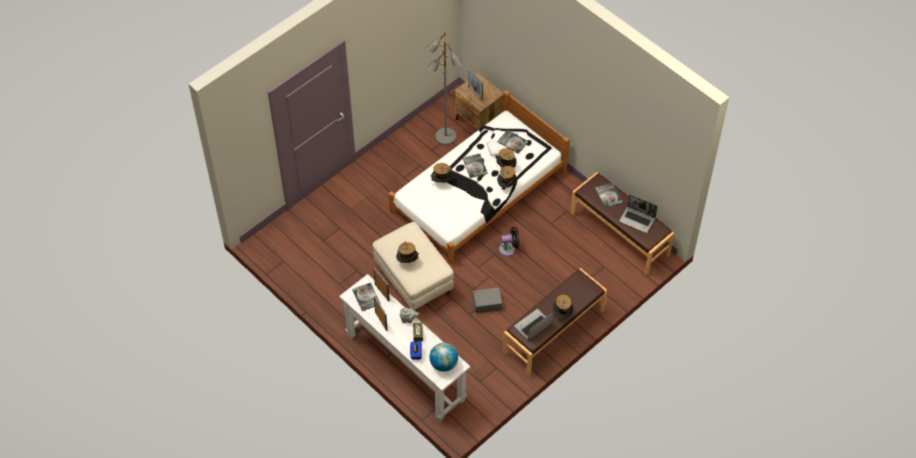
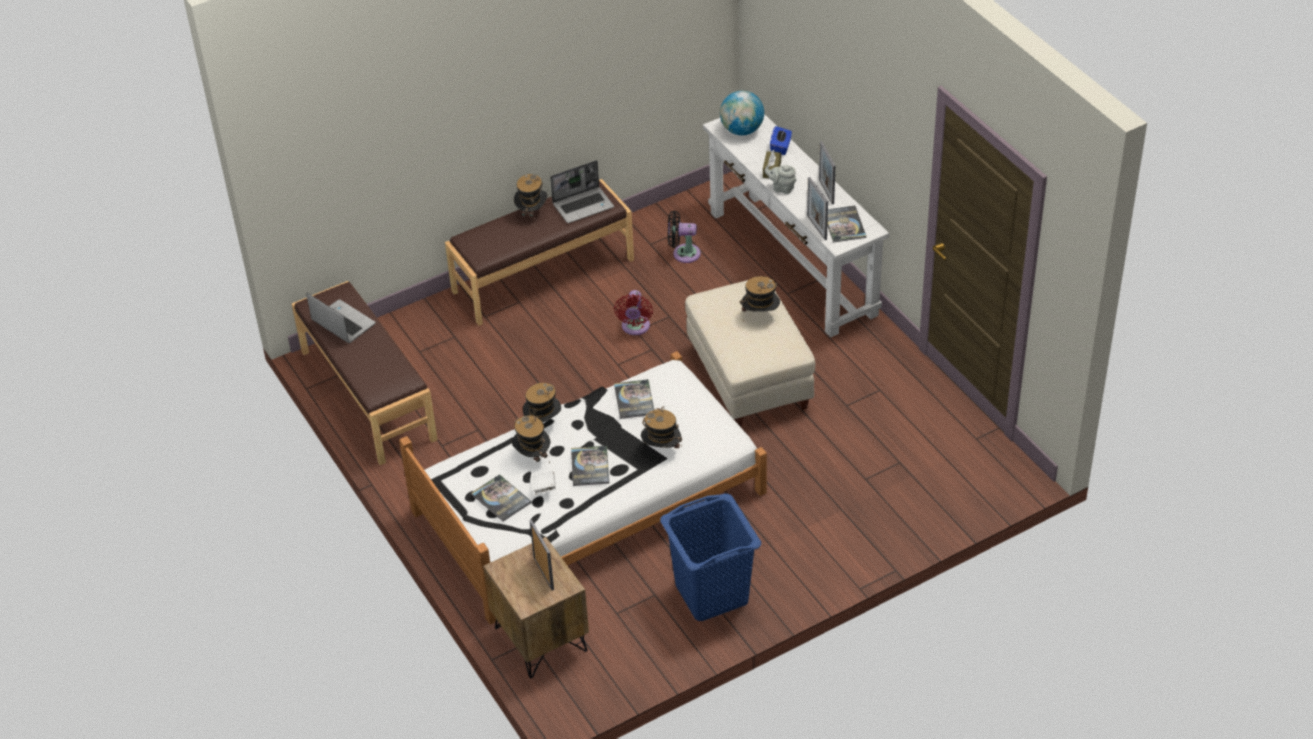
camera: 165 degrees left, 10 degrees down
(404, 155) = (712, 593): none -> blue laundry basket
(445, 137) = (620, 616): grey floor lamp -> none
(487, 303) = (635, 328): grey storage box -> red fan
(509, 249) = (569, 400): black fan -> black fan (683, 253)
(608, 195) = (371, 367): book -> book (634, 400)

